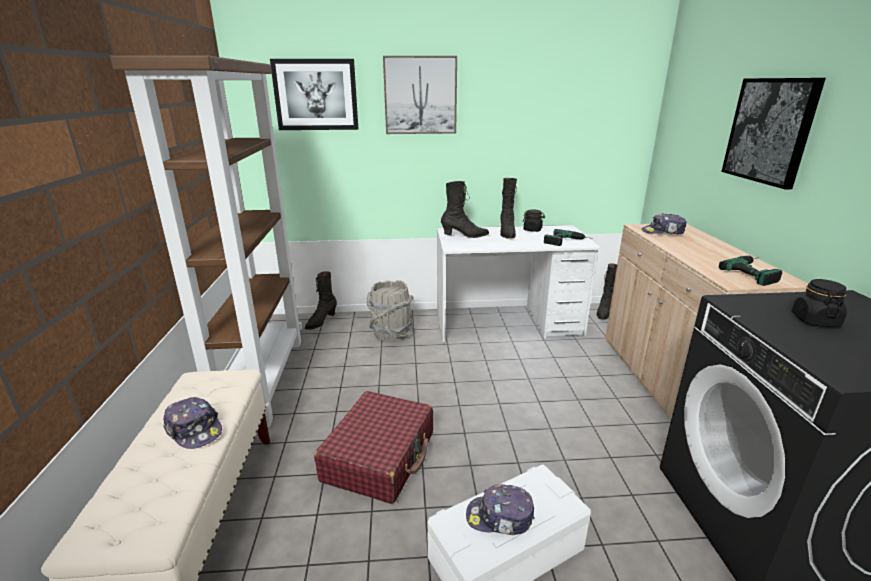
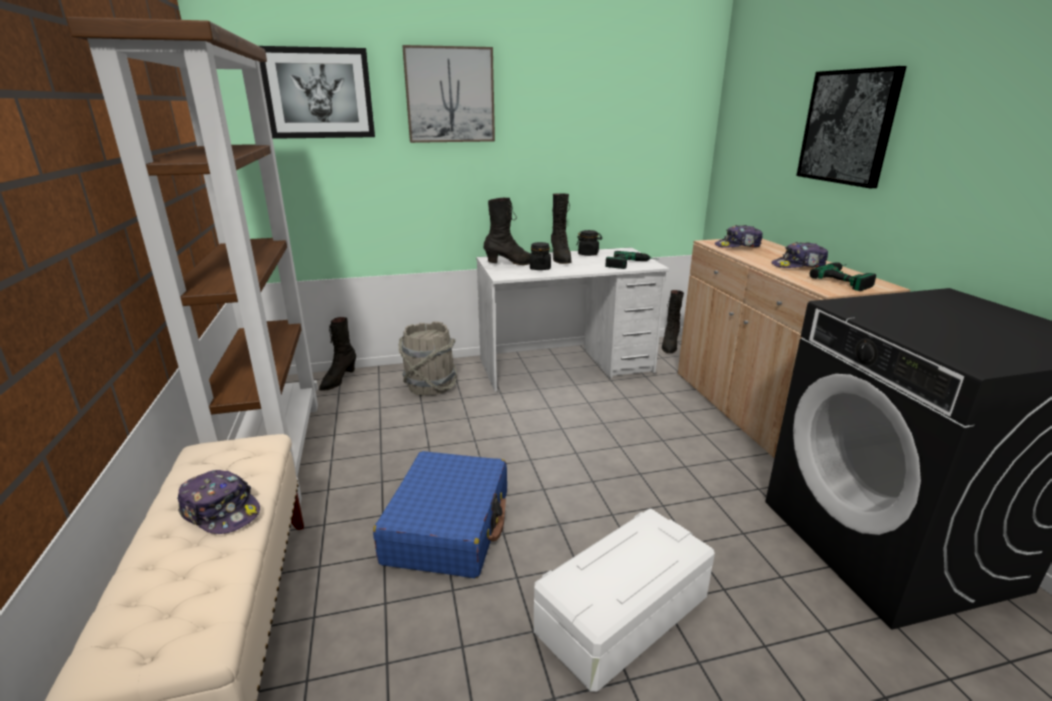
camera: 10 degrees left, 0 degrees up
(380, 456) = (448, 527): red suitcase -> blue suitcase
(500, 518) = (618, 571): cap -> cap (799, 266)
(814, 320) = (927, 317): black jar -> black jar (540, 268)

